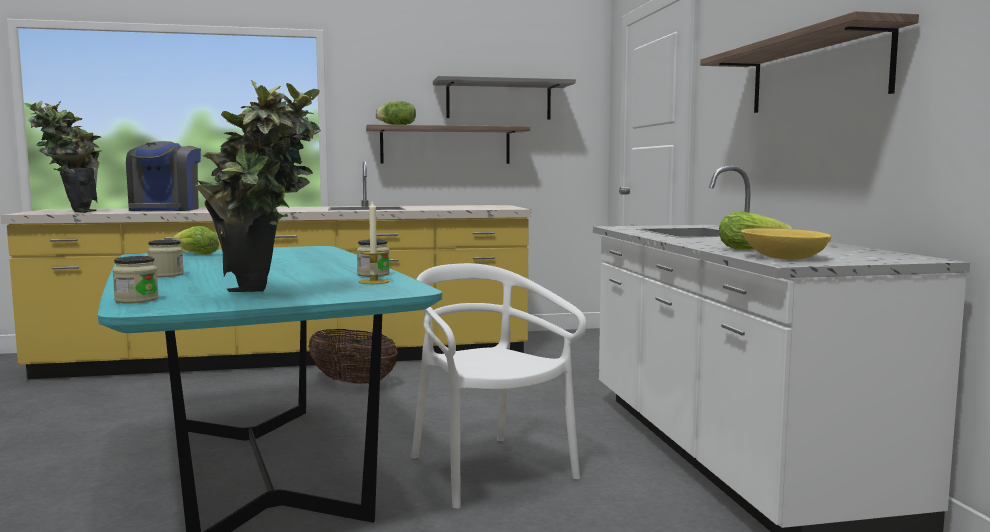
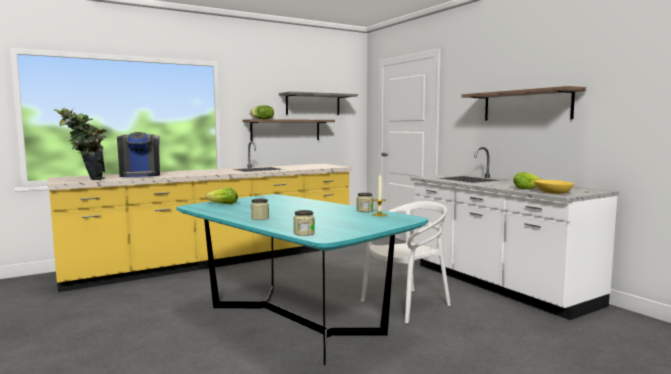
camera: 20 degrees left, 0 degrees up
(266, 296) = (359, 226): potted plant -> none
(353, 382) = (274, 271): basket -> none
(488, 470) = (406, 305): white chair -> white chair turned 105 degrees clockwise

